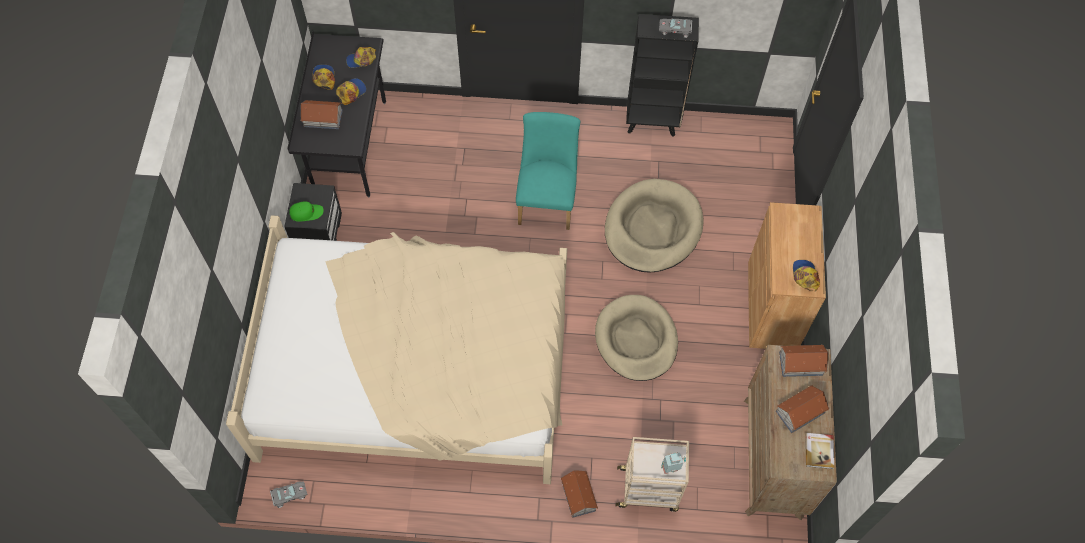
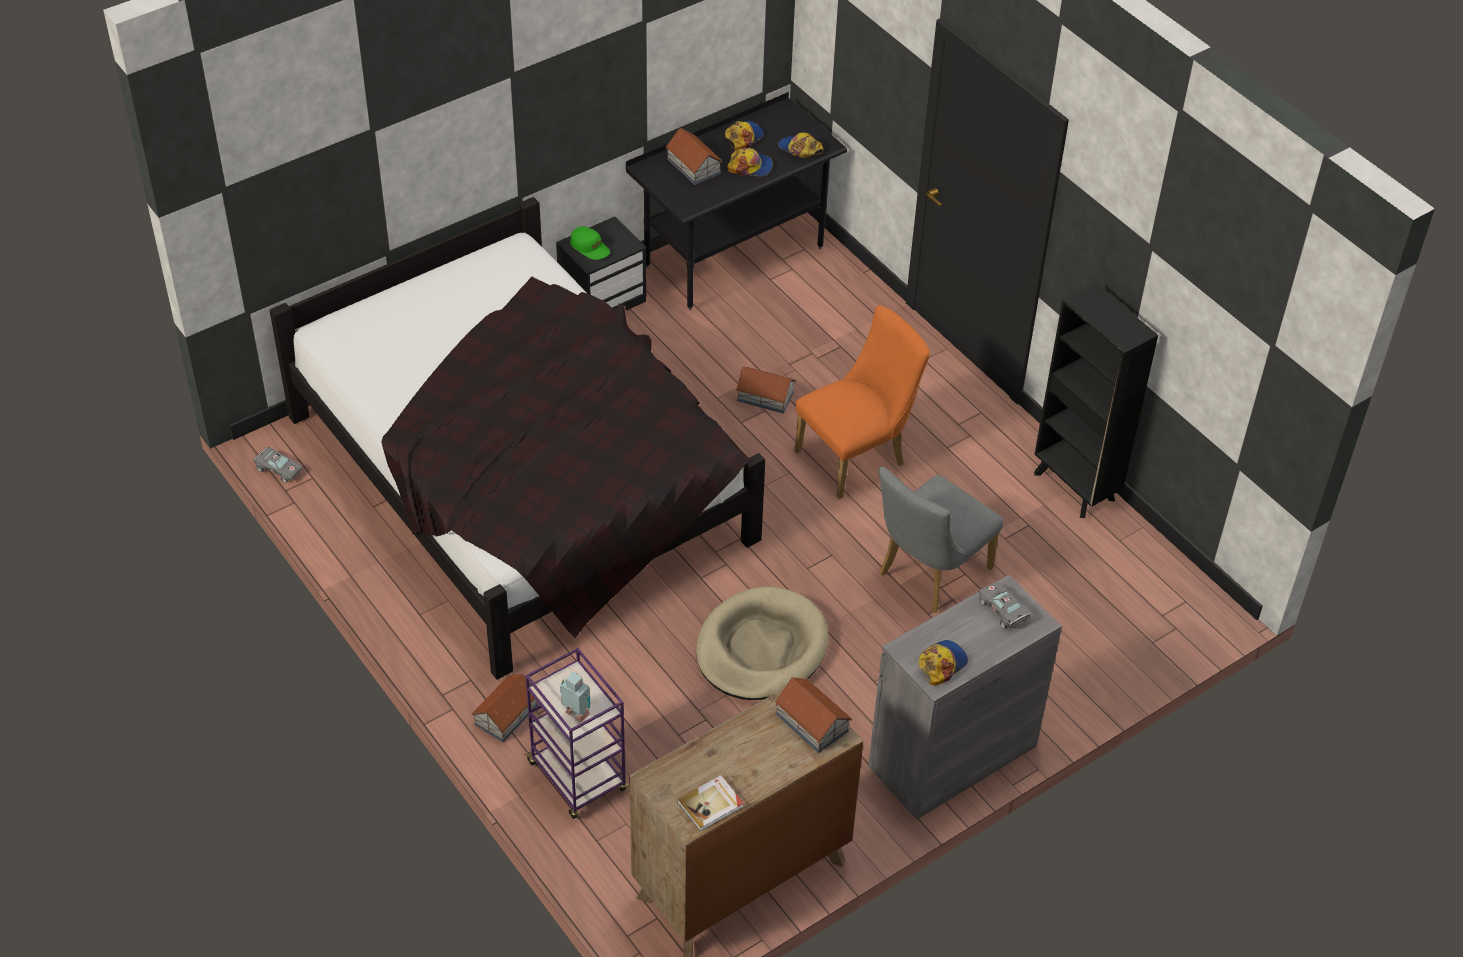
camera: 50 degrees right, 15 degrees down
(417, 369) = (523, 479): beige bed -> black bed
(547, 199) = (857, 456): turquoise chair -> orange chair
(649, 489) = (578, 777): beige cart -> purple cart
(652, 228) = (928, 575): beige dog bed -> grey chair
(676, 30) = (1115, 326): grey toy car -> grey toy car (1004, 611)
(772, 305) = (952, 756): brown cabinet -> grey cabinet
(799, 412) = (744, 756): toy house -> toy house (765, 396)

